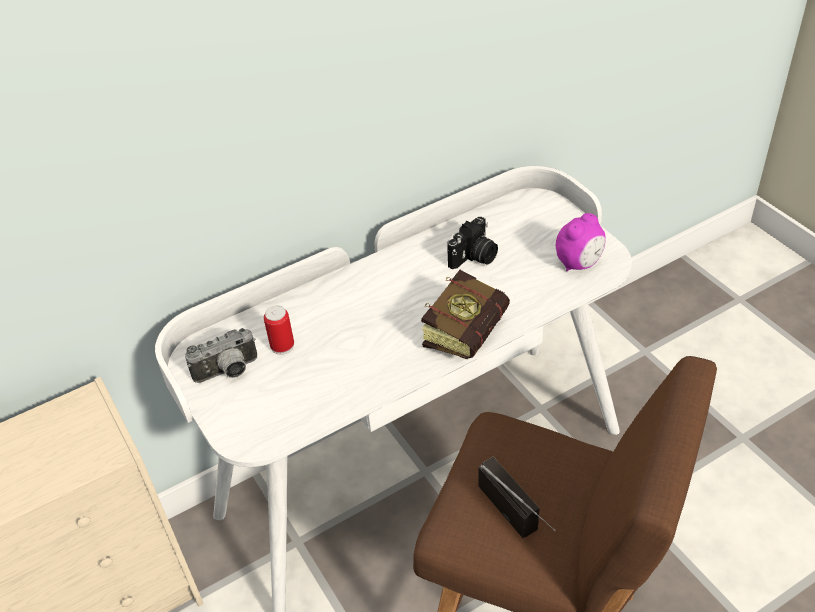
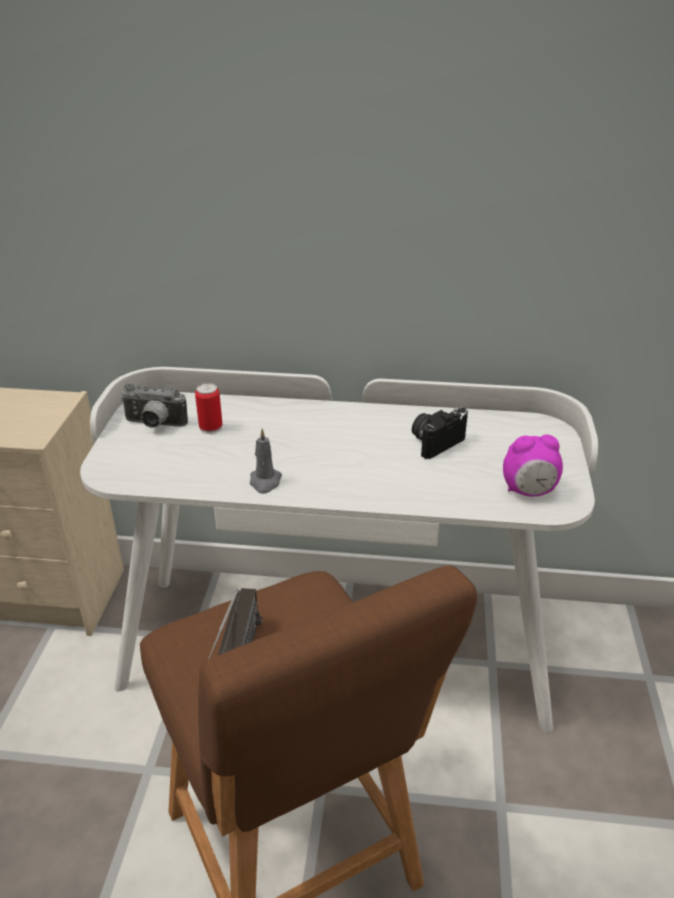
camera: 35 degrees right, 10 degrees down
(389, 368) = (265, 482): none -> grey candle
(470, 329) = (364, 490): book -> none
(474, 257) = (435, 442): camera -> camera turned 150 degrees clockwise

